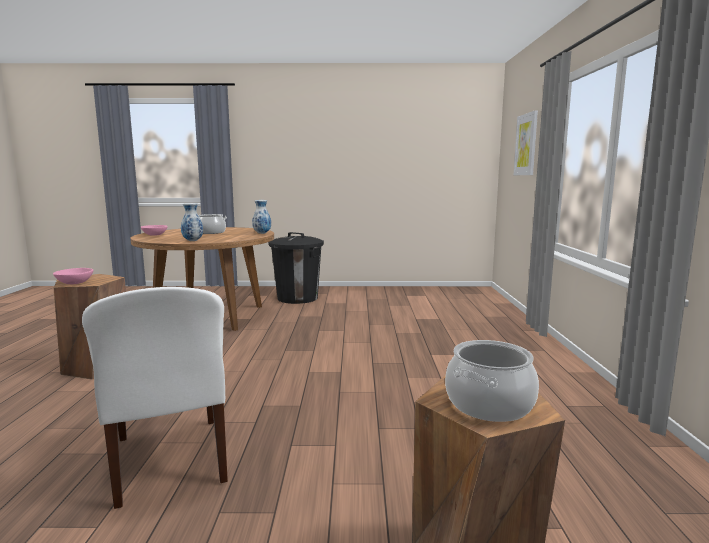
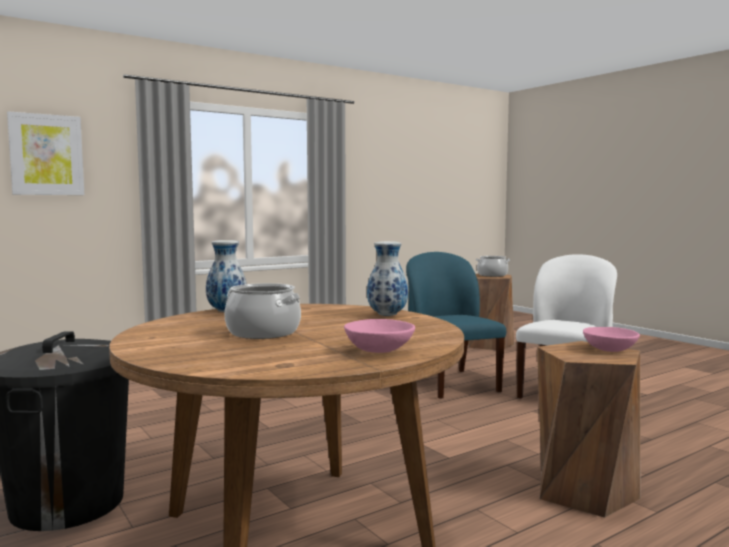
camera: 125 degrees left, 5 degrees down
(306, 411) = (451, 383): none -> blue chair

